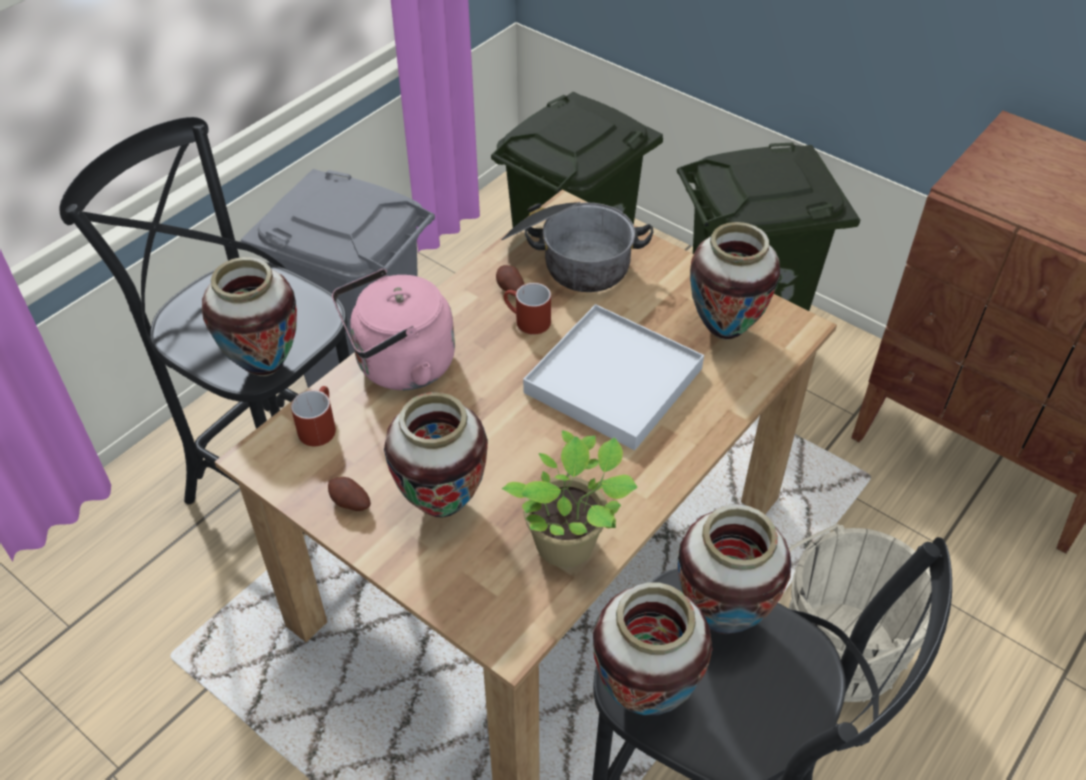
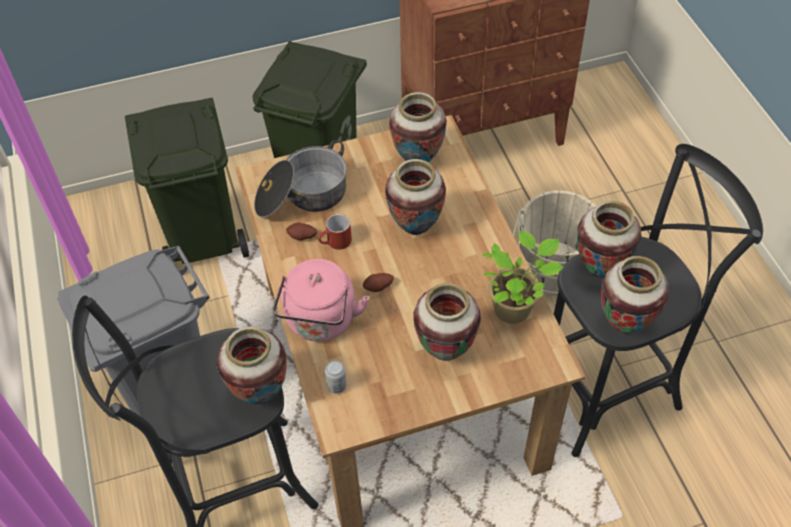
camera: 55 degrees left, 5 degrees up
(318, 426) = (337, 386): red mug -> can
(350, 503) = (411, 396): potato -> potato (378, 288)
(613, 381) = (415, 228): white tray -> vase

